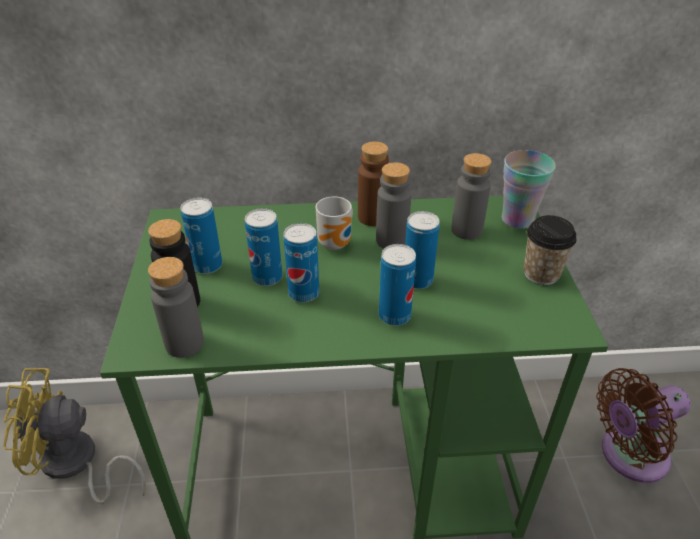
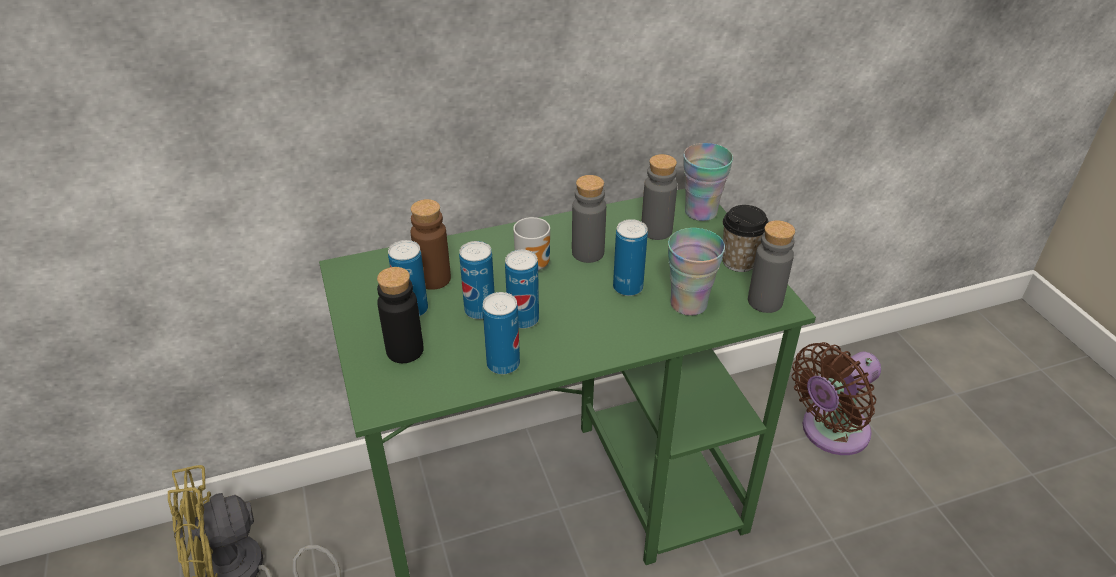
camera: 15 degrees left, 0 degrees up
(184, 343) = (427, 388): grey bottle -> grey bottle (765, 301)
(372, 217) = (559, 232): brown bottle -> brown bottle (434, 279)
(394, 316) = (619, 325): can -> can (503, 364)
(473, 307) = (688, 304): none -> cup

